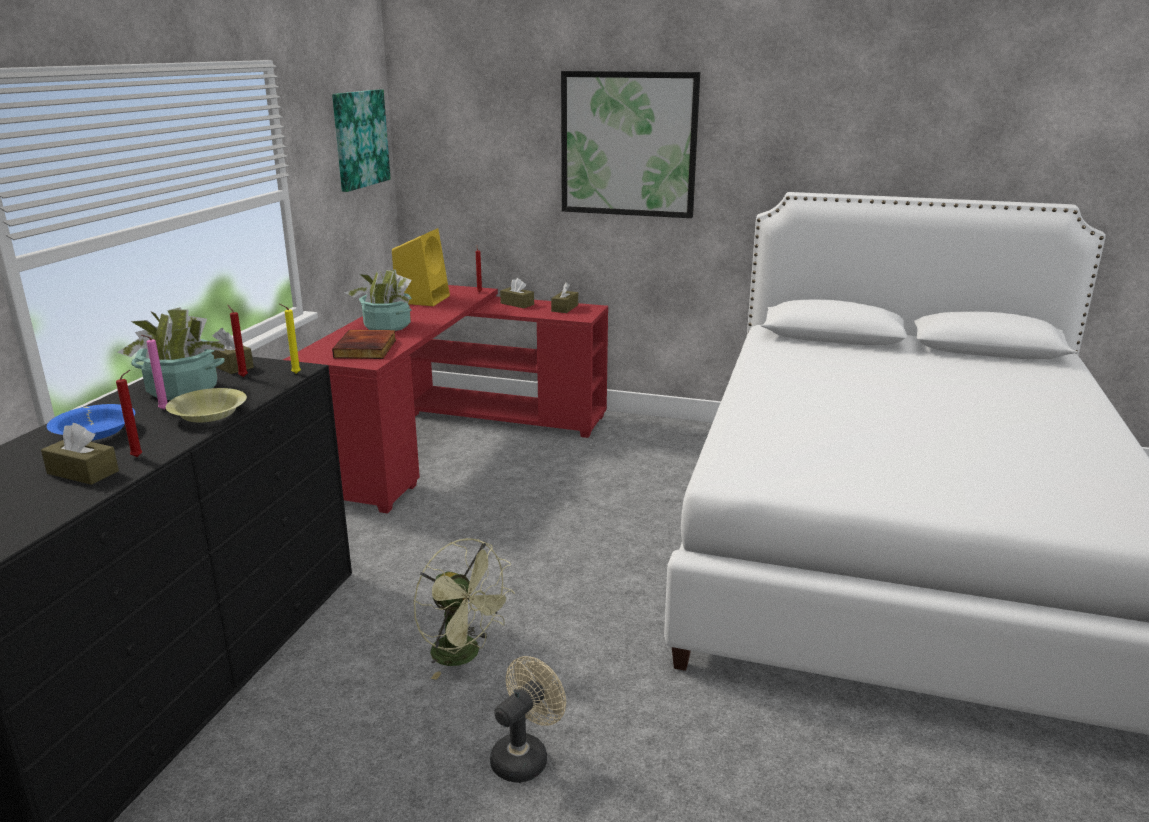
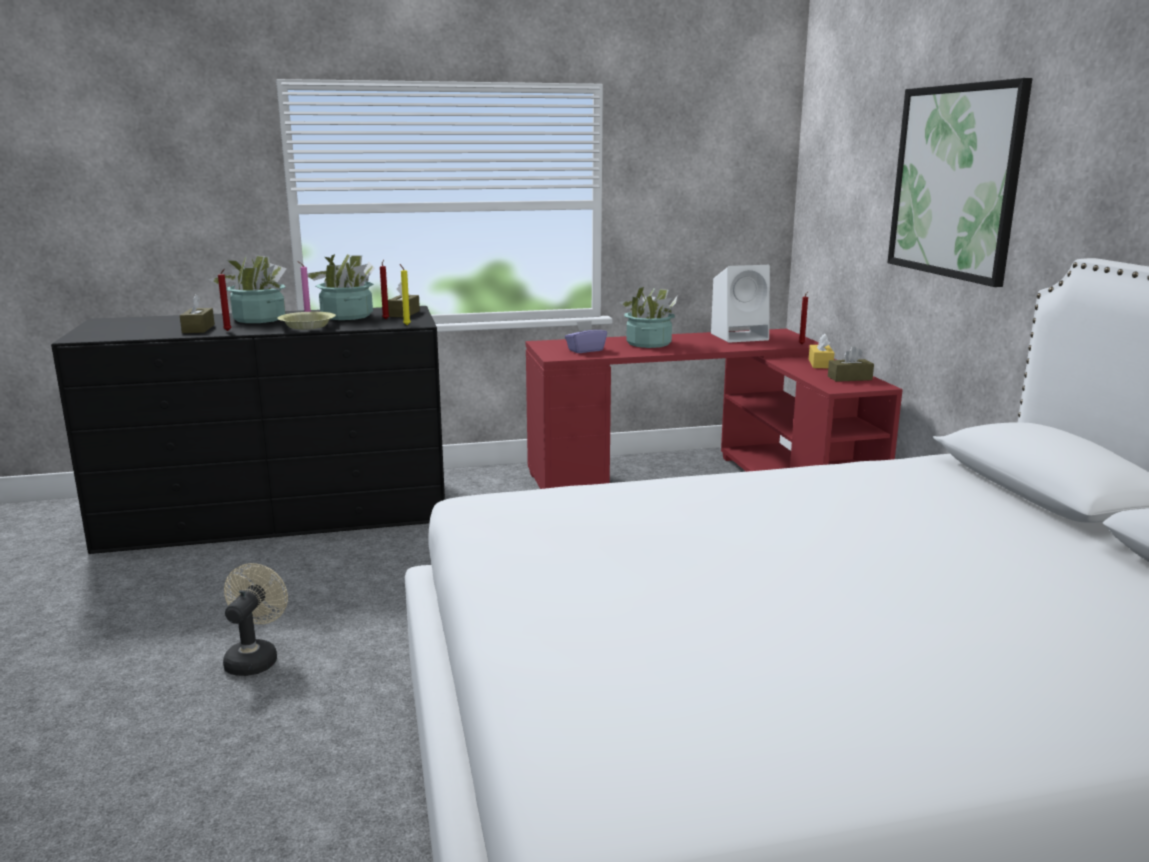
camera: 60 degrees right, 5 degrees down
(95, 432) = (259, 319): blue bowl -> potted plant
(359, 139) = (732, 167): picture -> none
(367, 348) = (585, 350): book -> purple tissue box
(423, 299) = (740, 336): yellow speaker -> white speaker
(464, 655) = (370, 595): green fan -> none
(517, 304) = (820, 364): brown tissue box -> yellow tissue box
(525, 756) = (255, 658): beige fan -> beige fan turned 90 degrees counterclockwise

